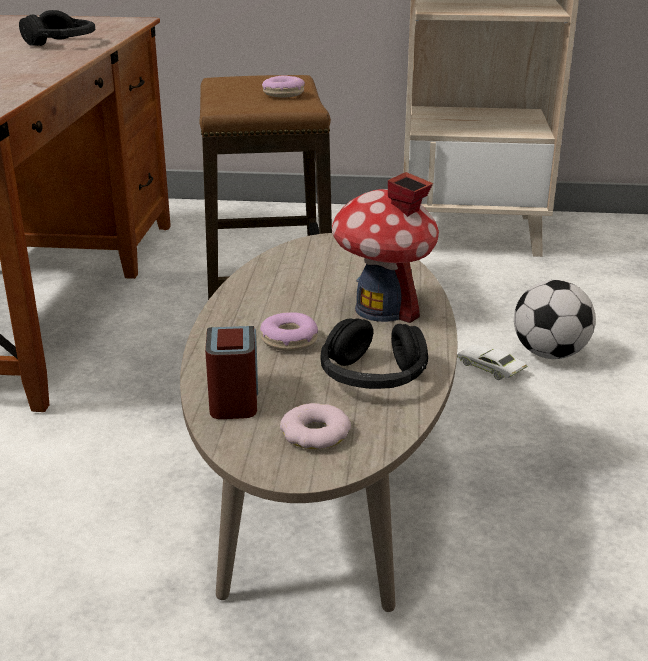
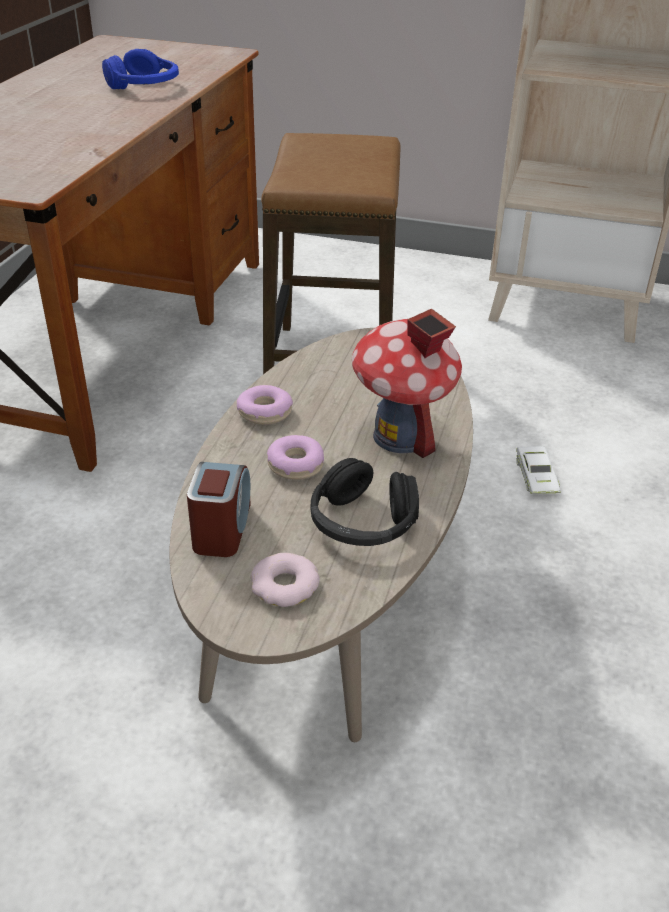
camera: 10 degrees right, 10 degrees up
(62, 43) = (144, 86): black headphones -> blue headphones
(283, 94) = (359, 164): donut -> donut (264, 412)
(490, 368) = (536, 476): white toy car -> white toy car turned 150 degrees counterclockwise
(549, 354) = (603, 467): football -> none

